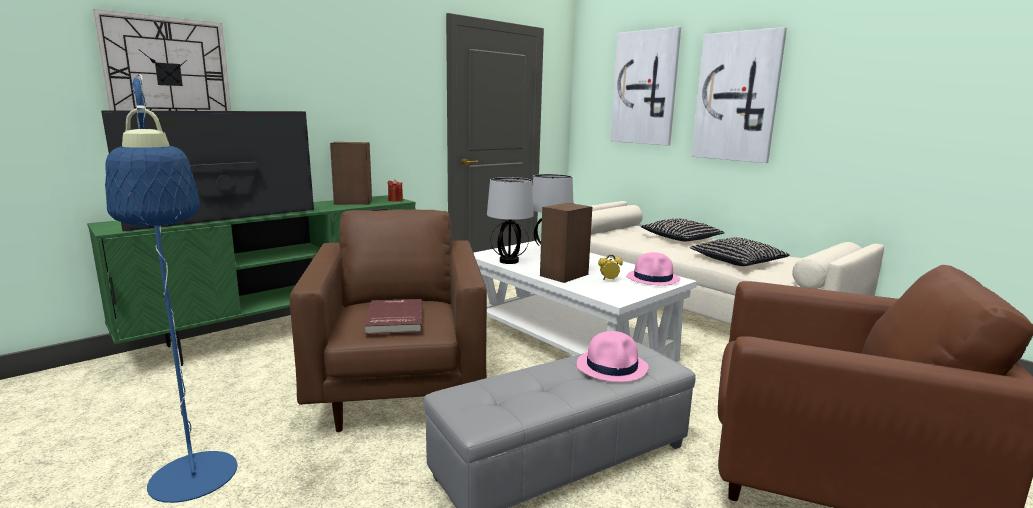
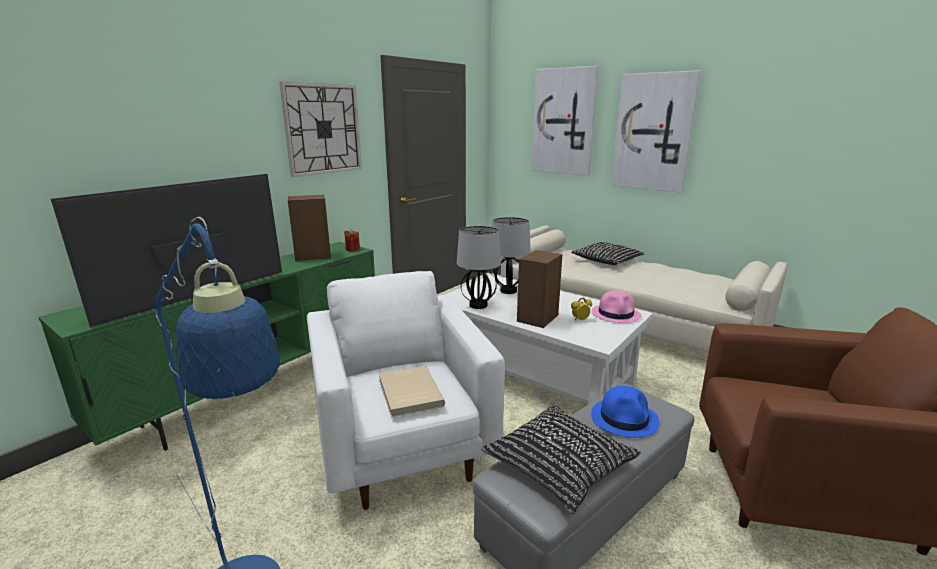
camera: 10 degrees left, 5 degrees up
(168, 74) = (109, 142): wall clock -> wall clock (323, 129)
(393, 319) = (408, 393): red book -> beige book
(399, 389) = (404, 448): brown armchair -> white armchair
(612, 367) = (624, 418): pink hat -> blue hat
(738, 261) = (668, 283): black pillow -> black pillow (560, 464)

